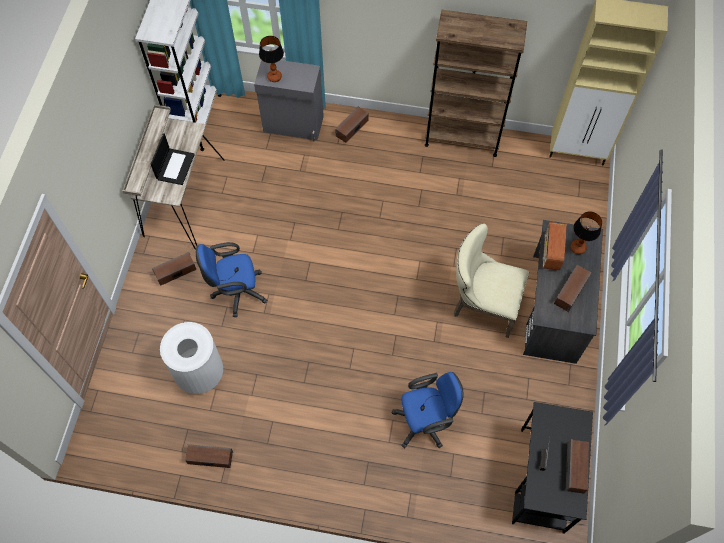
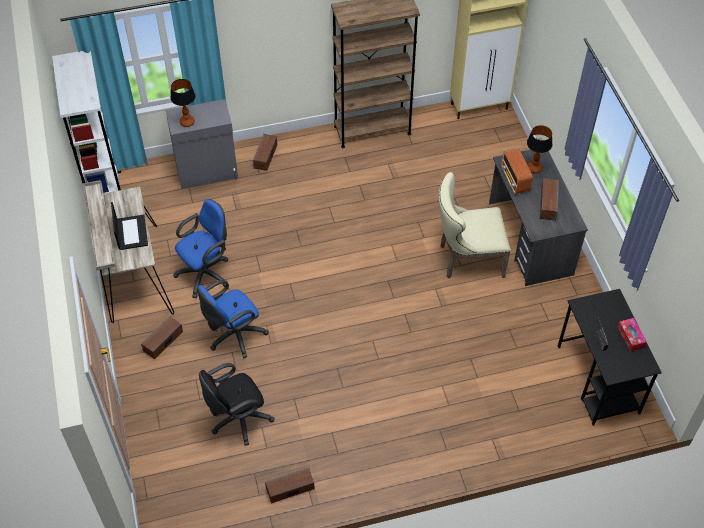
camera: 25 degrees left, 10 degrees down
(199, 373) = (238, 420): white trash can -> black office chair
(425, 422) = (472, 375): blue office chair -> blue office chair (206, 273)
(575, 468) = (630, 337): speaker -> tissue box

